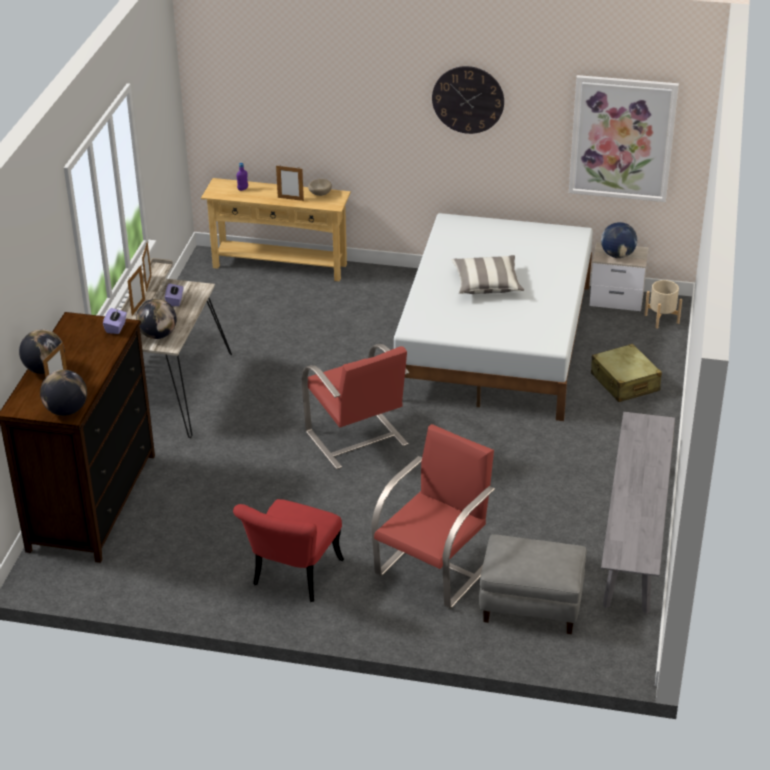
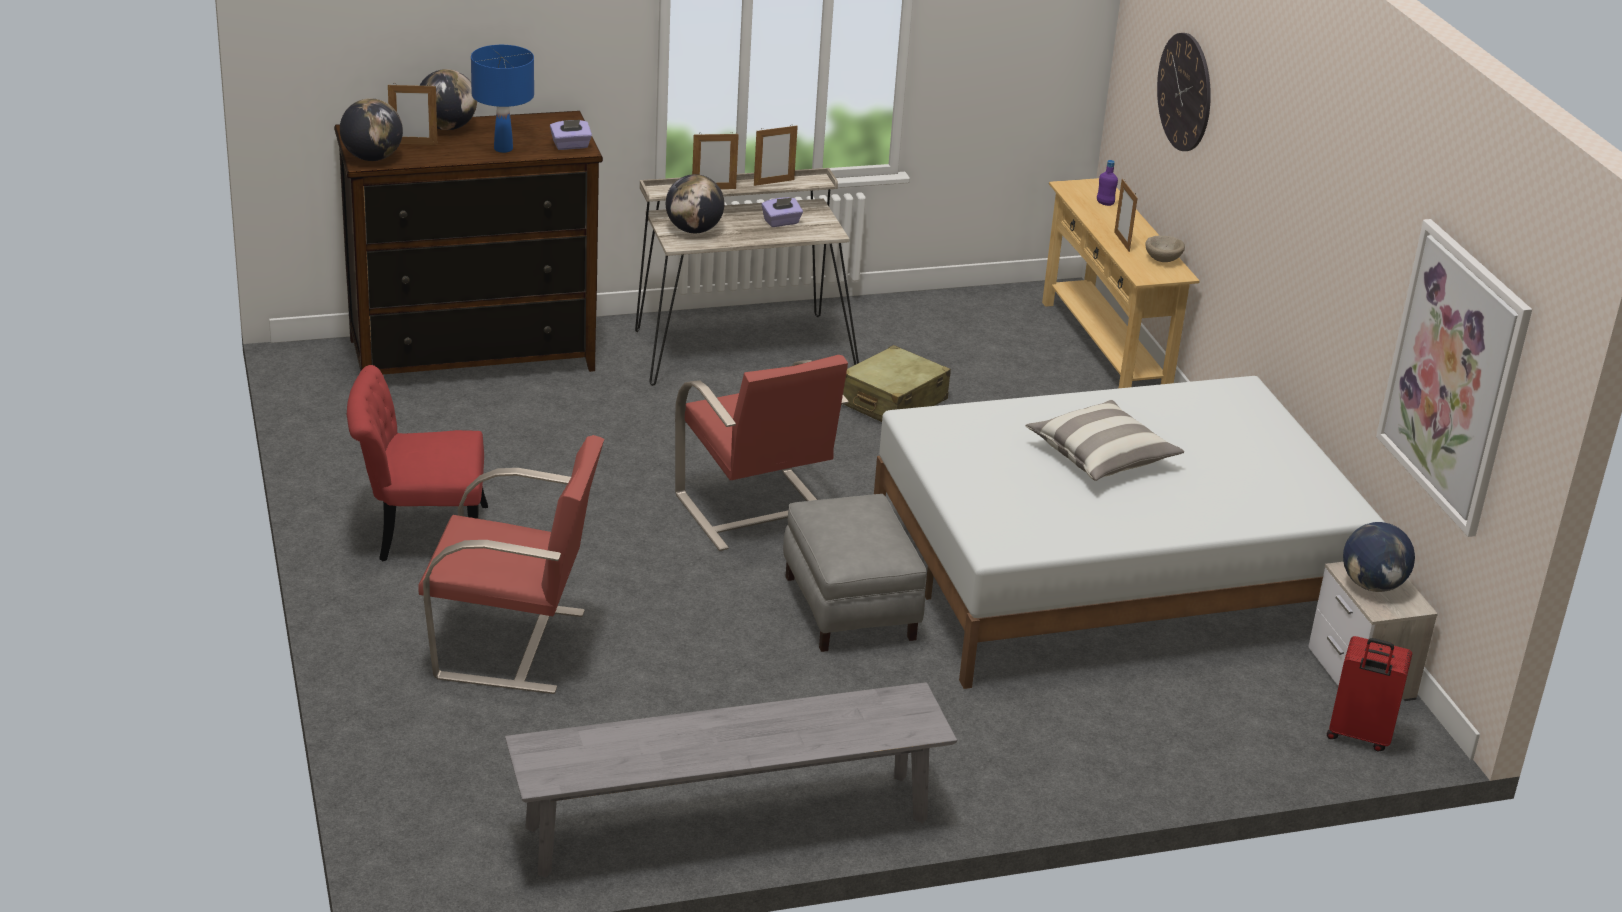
camera: 60 degrees right, 5 degrees down
(98, 355) = (503, 149): none -> blue table lamp
(357, 439) = (756, 511): red armchair -> red armchair turned 60 degrees counterclockwise
(468, 99) = (1324, 194): wall clock -> wall clock (1185, 92)
(532, 604) = (490, 753): grey ottoman -> grey ottoman (851, 608)
(625, 382) = (1128, 731): beige suitcase -> beige suitcase (892, 402)
(662, 319) = (1358, 736): beige planter -> red suitcase

